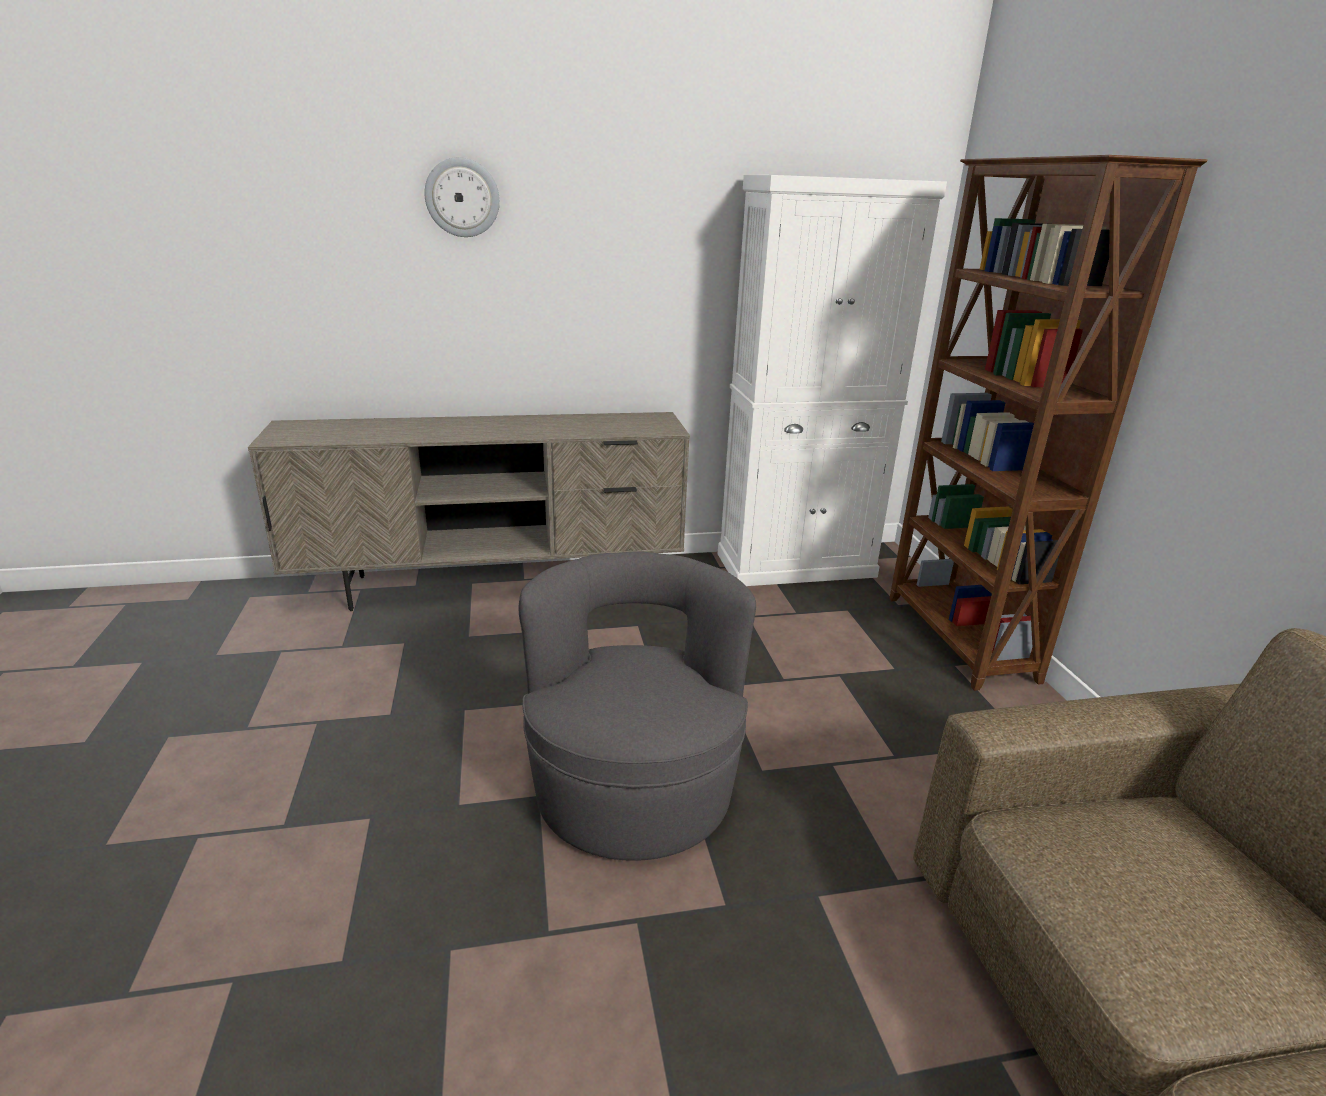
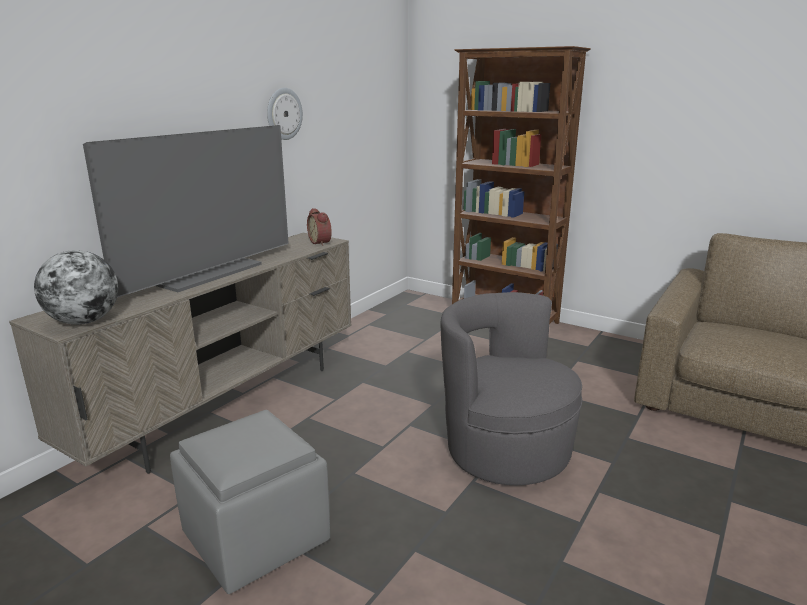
camera: 45 degrees left, 5 degrees down
(296, 438) = (84, 322): none -> globe
(311, 712) = (257, 537): none -> grey ottoman
(462, 198) = (157, 83): wall clock -> wall clock (283, 114)
(476, 426) = (206, 272): none -> television
(654, 428) = (321, 242): none -> alarm clock
(796, 565) = (384, 318): white cabinet -> none

